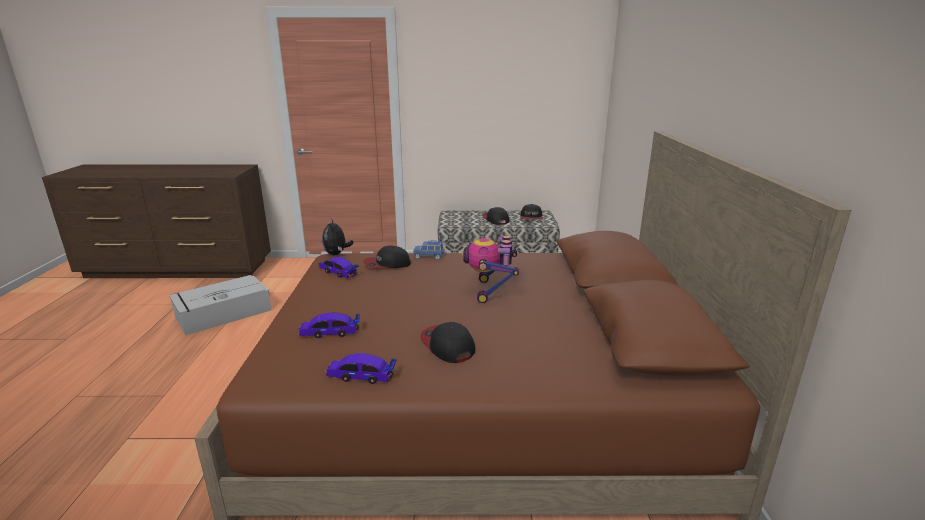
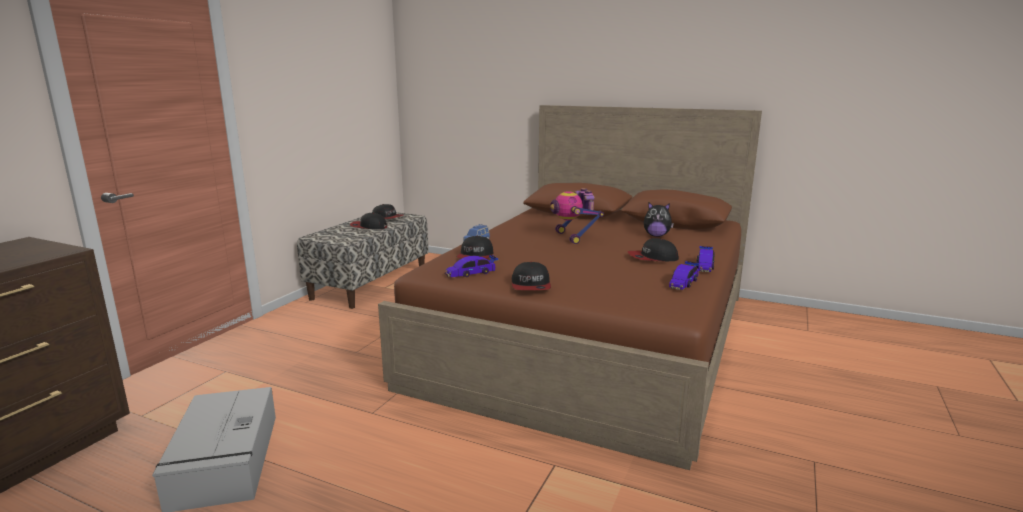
camera: 65 degrees left, 5 degrees down
(315, 300) = (531, 286): none -> cap
(329, 332) = (605, 286): toy car -> toy car (704, 266)
(337, 254) = (414, 270): plush toy -> plush toy (656, 236)
(490, 291) = (573, 237): toy robot -> toy robot turned 45 degrees clockwise

